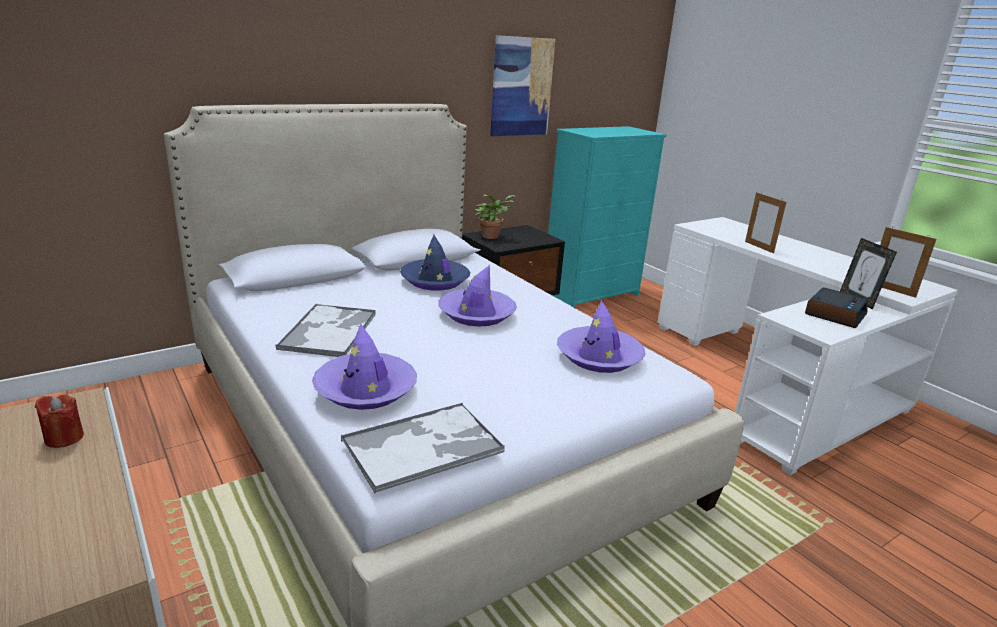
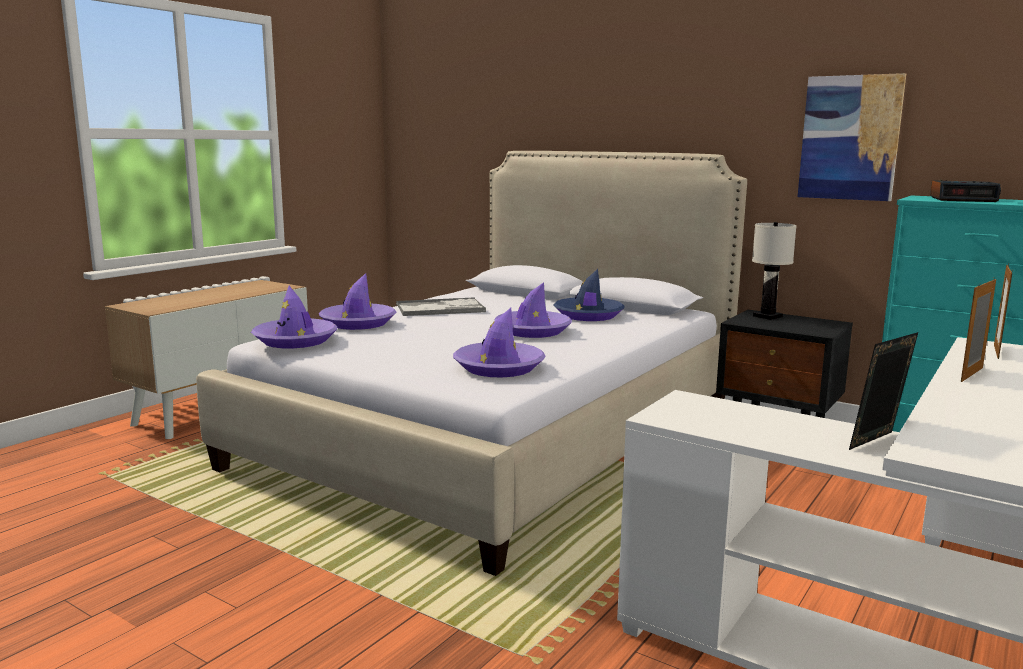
camera: 70 degrees right, 10 degrees down
(64, 438) = (251, 291): red candle -> none
(424, 446) = (295, 340): tray -> purple hat
(491, 236) = (767, 316): potted plant -> white table lamp
(834, 314) = (764, 425): alarm clock -> alarm clock (963, 199)
(891, 290) = (951, 447): picture frame -> picture frame (996, 351)

